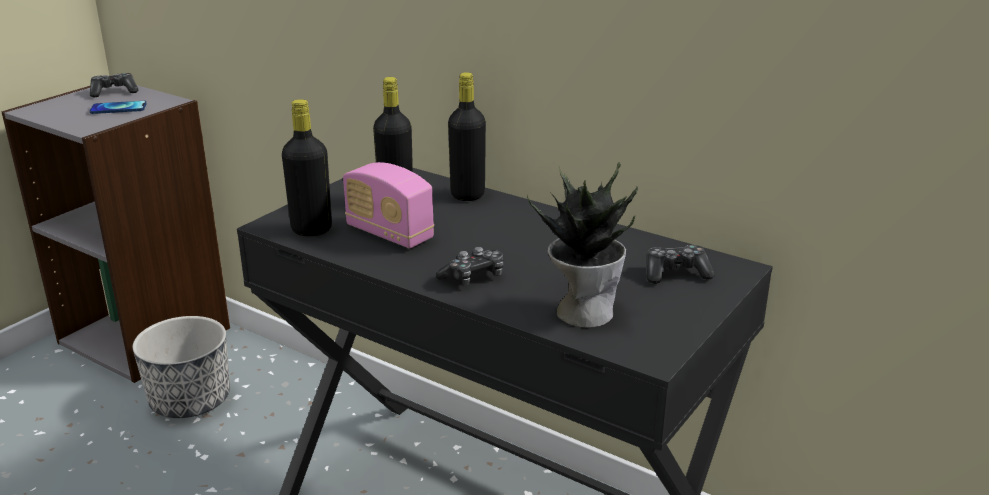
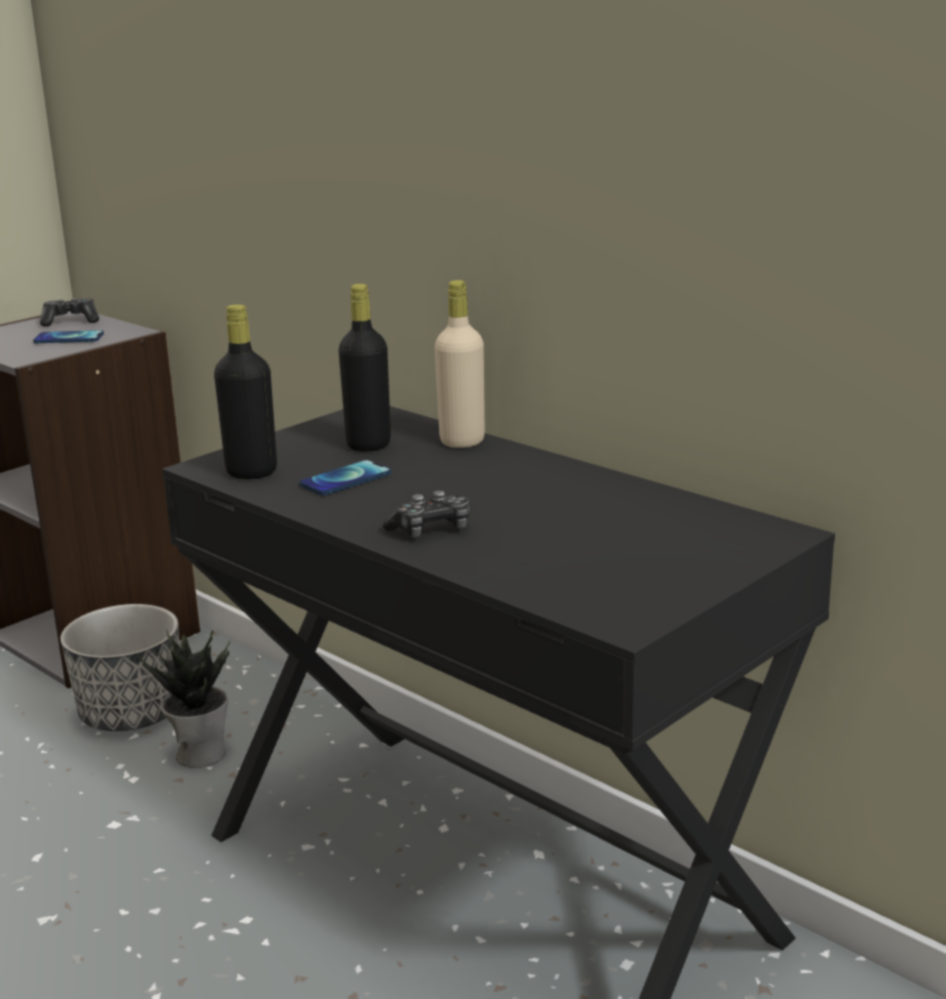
camera: 10 degrees right, 5 degrees down
(389, 233) = (345, 480): radio -> phone
(467, 194) = (462, 441): black bottle -> beige bottle
(583, 311) = (557, 572): potted plant -> potted plant (200, 753)
(676, 273) = (698, 536): game controller -> none

